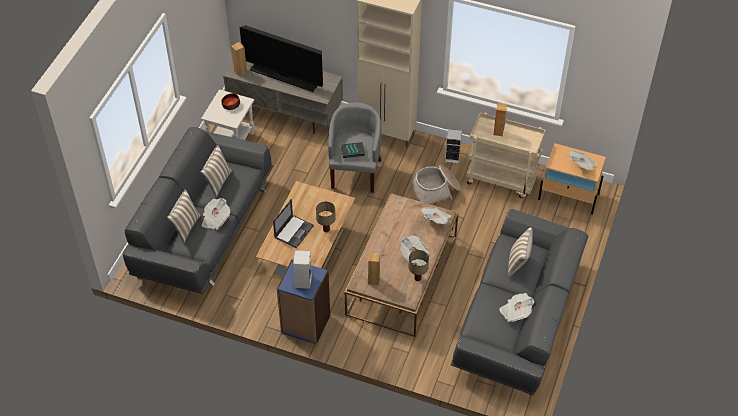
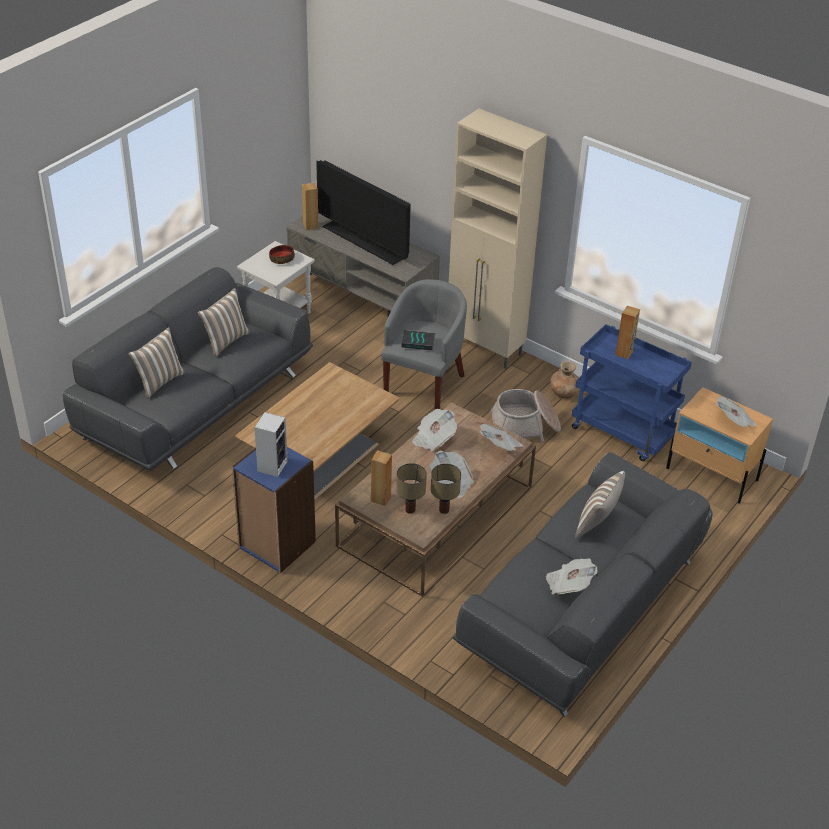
camera: 15 degrees right, 10 degrees down
(215, 219) = (201, 380): newspaper -> newspaper (433, 438)
(294, 231) = (299, 418): laptop -> none
(326, 229) = (343, 425): table lamp -> table lamp (409, 510)
(453, 157) = (564, 393): speaker -> brown vase
(502, 179) = (623, 432): beige cart -> blue cart

